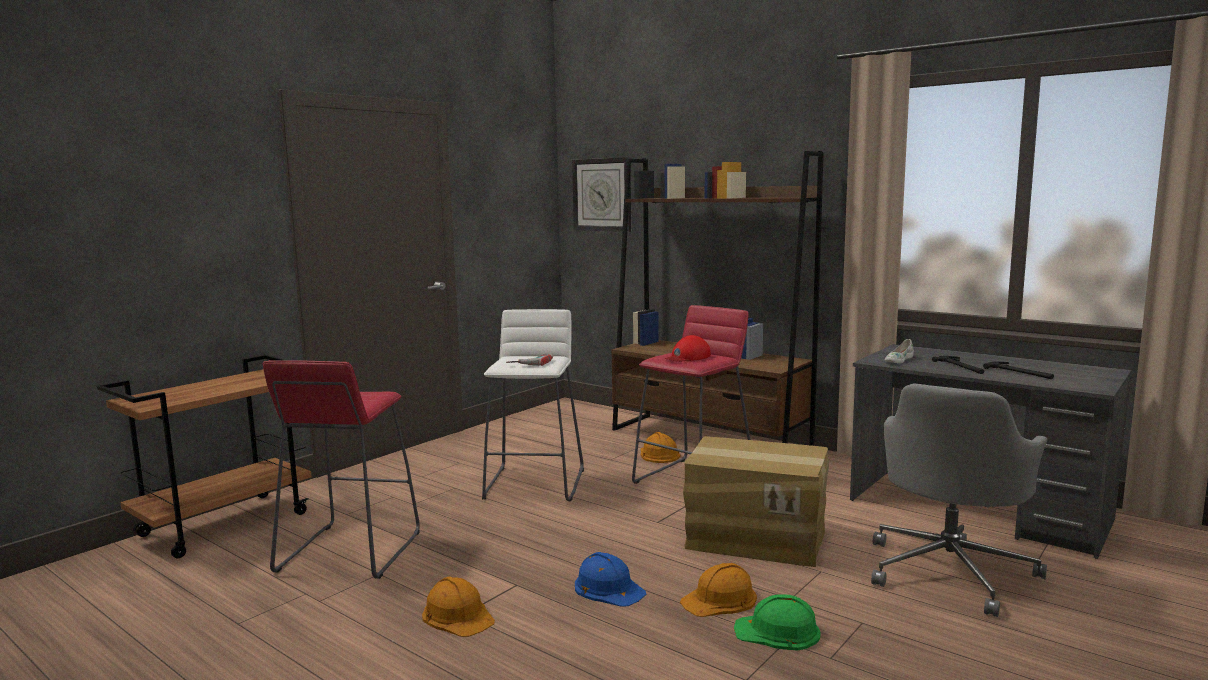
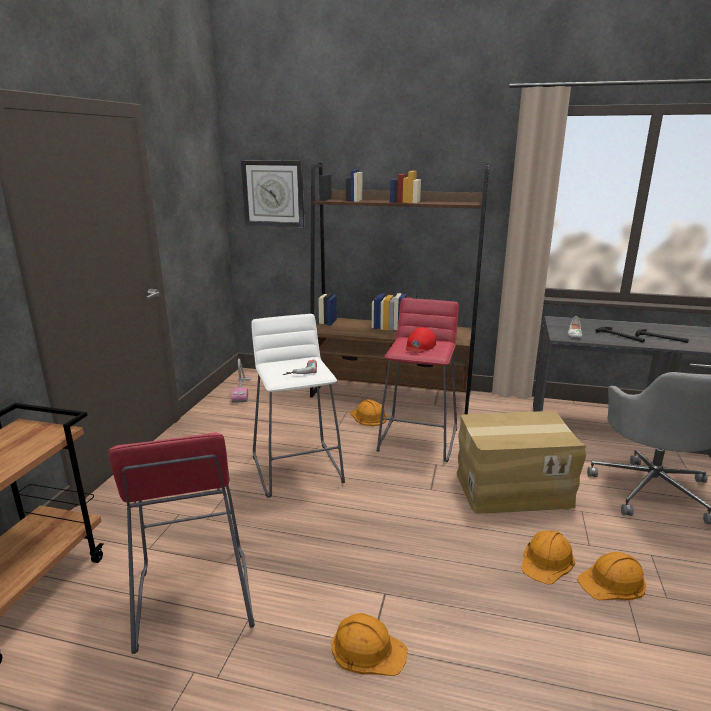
camera: 25 degrees left, 10 degrees up
(546, 416) = (242, 390): none -> vacuum cleaner
(608, 588) = (460, 574): blue hard hat -> none
(778, 631) = (612, 582): green hard hat -> orange hard hat

